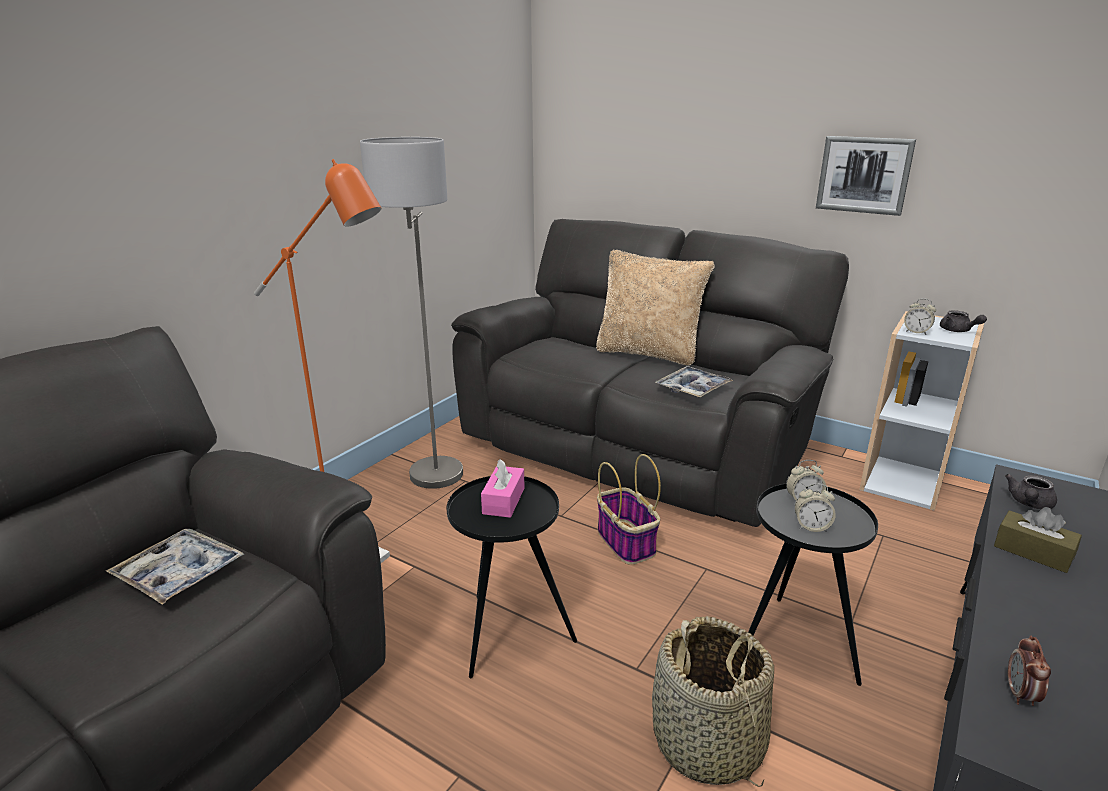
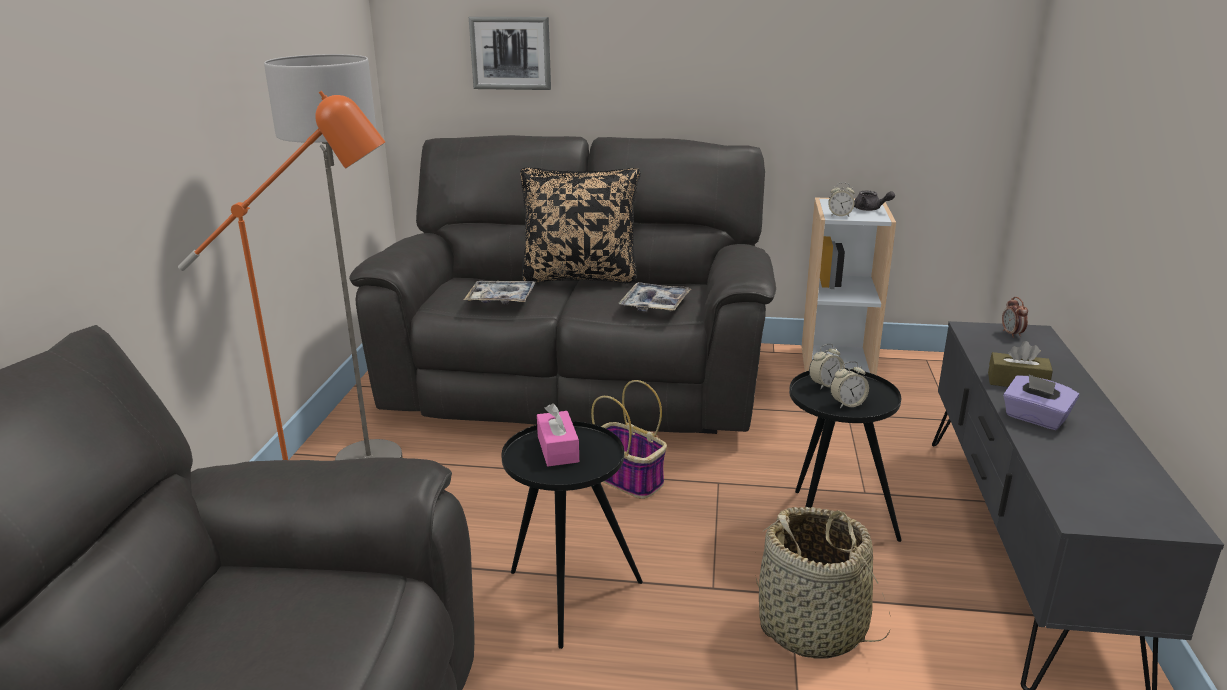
camera: 25 degrees left, 0 degrees up
(179, 573) = (264, 610): tray -> tray (501, 299)
(648, 355) = (581, 280): beige pillow -> black pillow
(864, 175) = (761, 67): picture -> picture (511, 53)
(1020, 695) = (1074, 482): alarm clock -> alarm clock (1012, 334)
(1024, 601) = (1035, 418): none -> purple tissue box
(1029, 503) = (991, 347): grey teapot -> none

